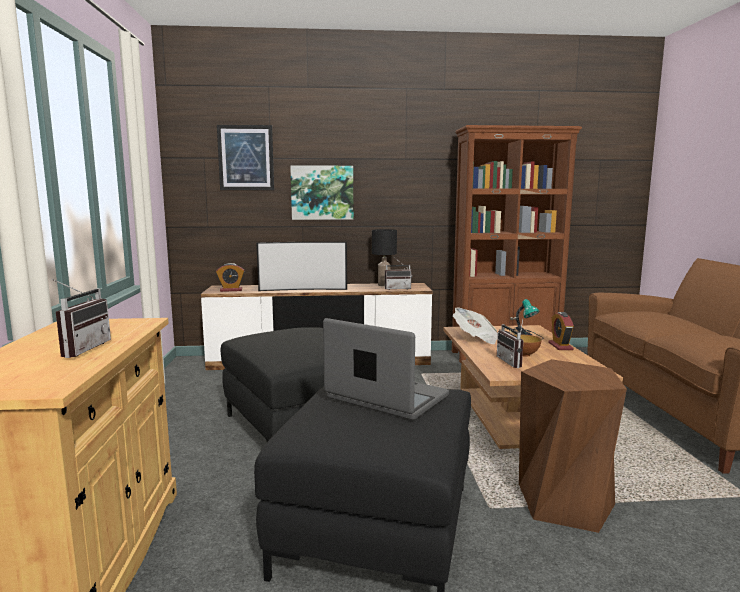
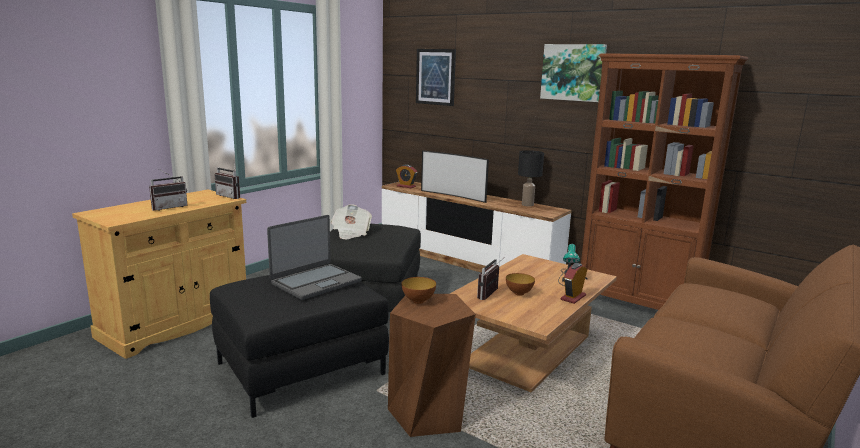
camera: 40 degrees right, 5 degrees up
(322, 192) = (489, 111): picture -> picture (573, 72)
(386, 397) = (315, 282): laptop -> laptop turned 60 degrees clockwise
(397, 288) = (528, 210): radio -> radio (231, 196)
(476, 338) = (520, 270): newspaper -> newspaper (351, 233)
(551, 374) = (418, 301): none -> bowl

